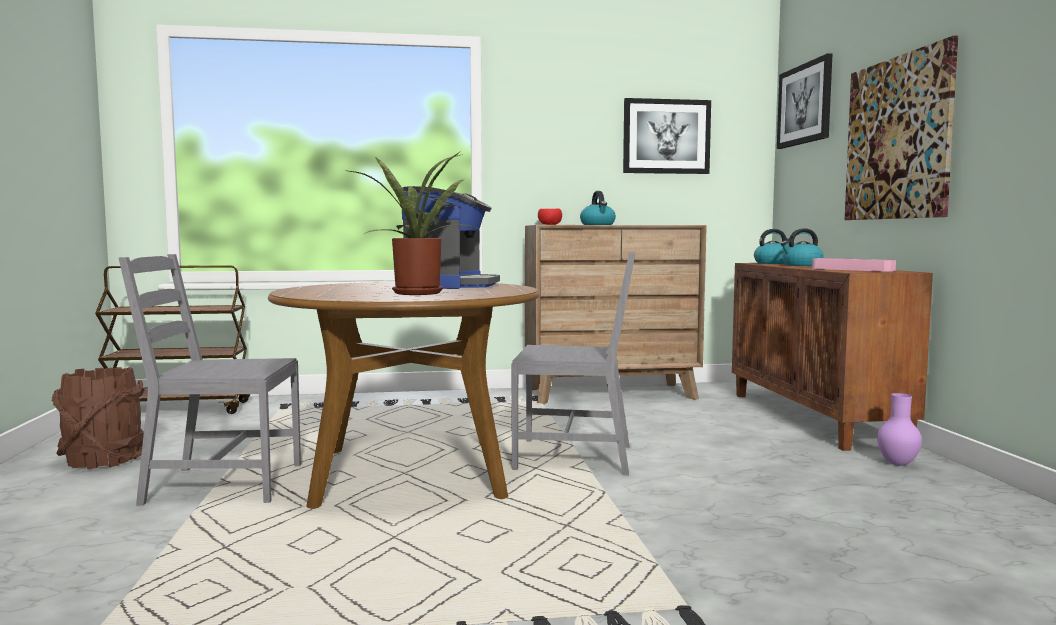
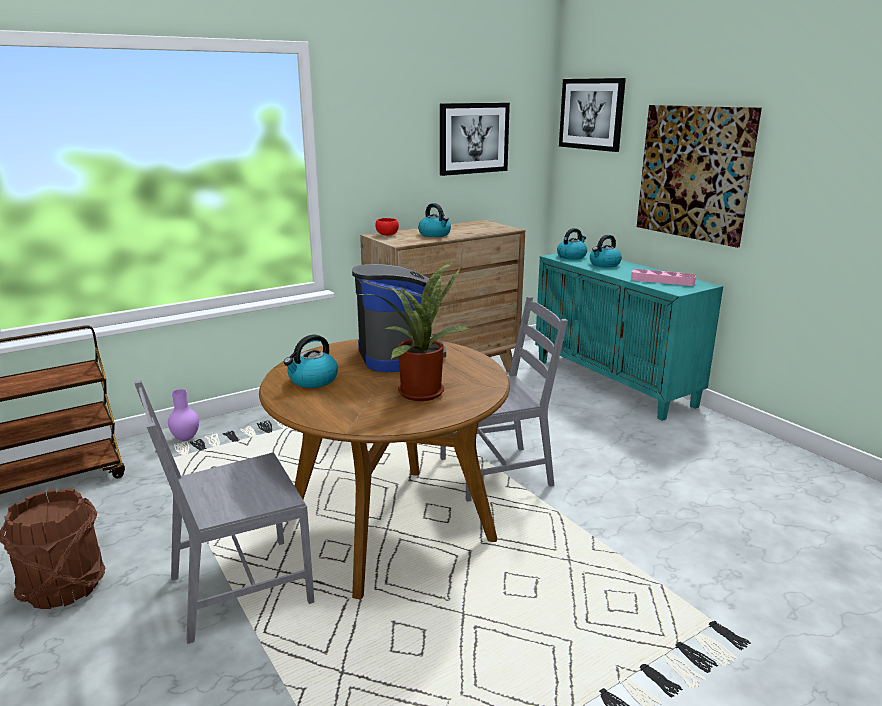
camera: 25 degrees left, 15 degrees up
(340, 287) = (312, 380): none -> kettle
(815, 418) = (614, 383): brown cabinet -> turquoise cabinet
(897, 464) = (704, 429): purple vase -> purple vase (185, 439)

